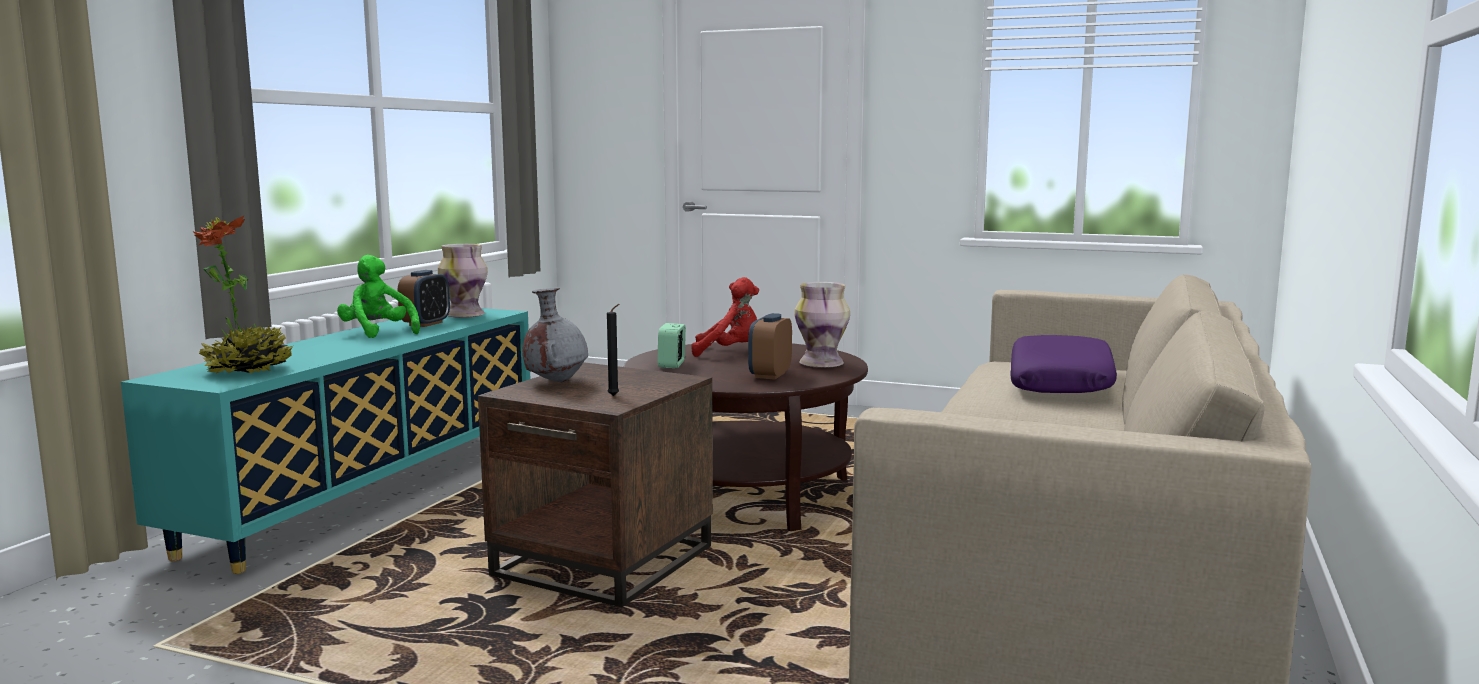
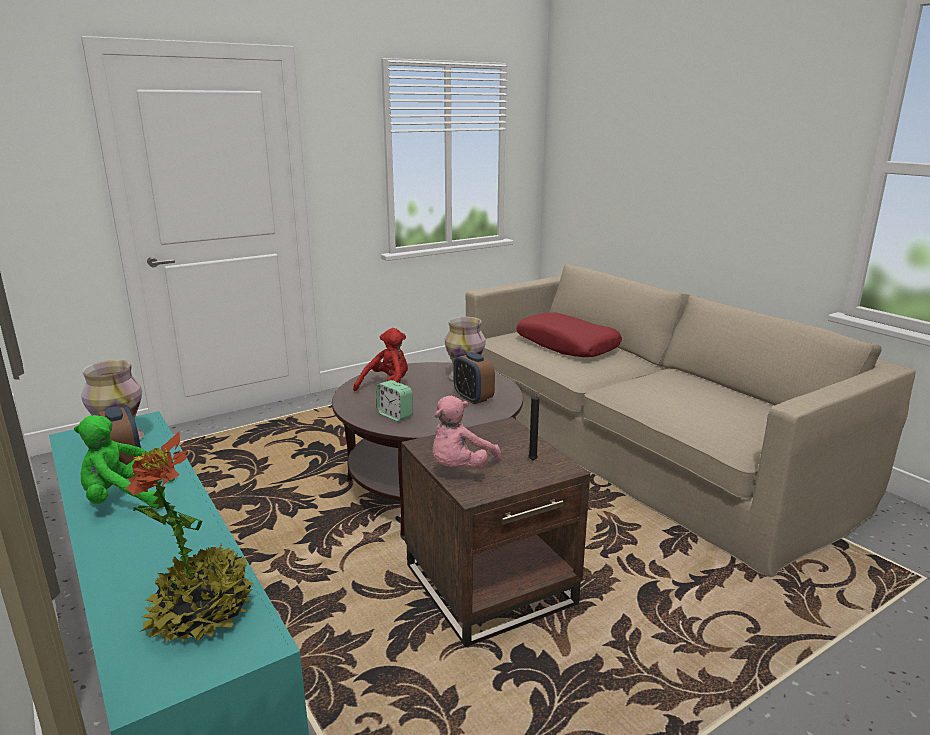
camera: 55 degrees left, 10 degrees up
(556, 382) = (460, 468): grey vase -> pink plush toy
(1061, 383) = (567, 345): purple pillow -> red pillow

